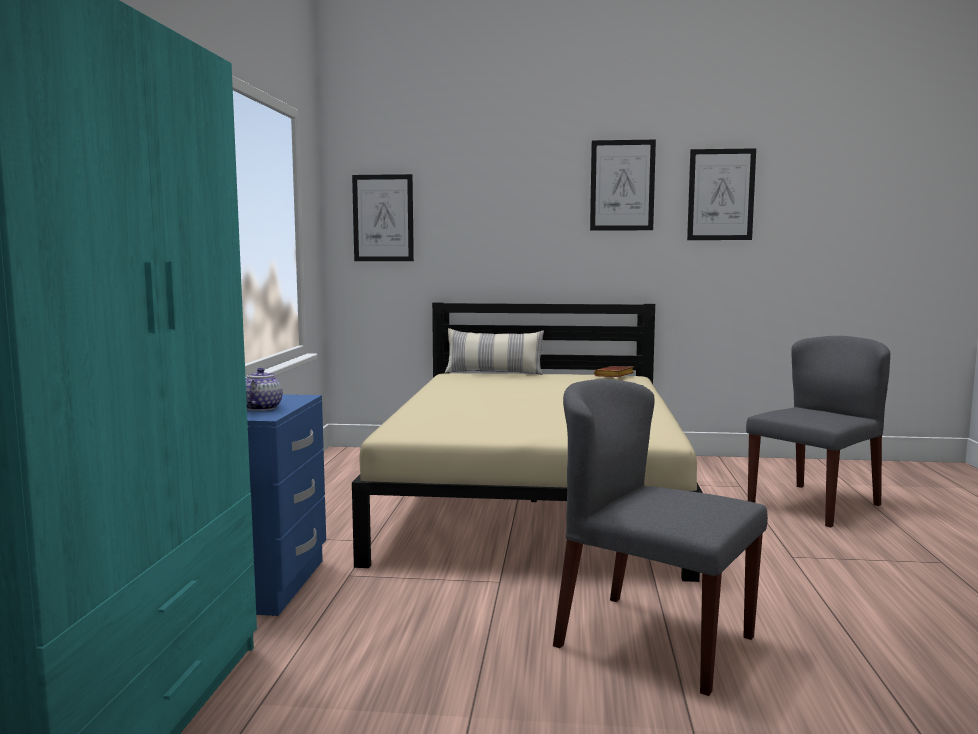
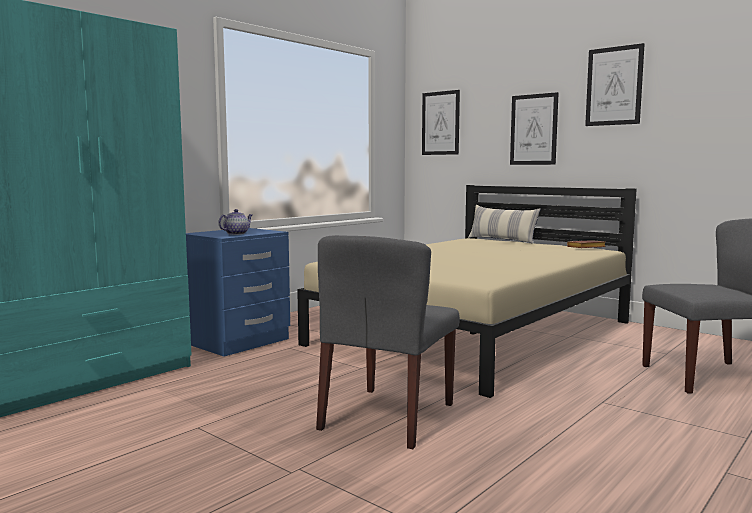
camera: 35 degrees right, 0 degrees up
(653, 641) = (388, 417): grey chair -> grey chair turned 135 degrees counterclockwise
(721, 195) = (705, 88): picture -> picture (533, 129)

